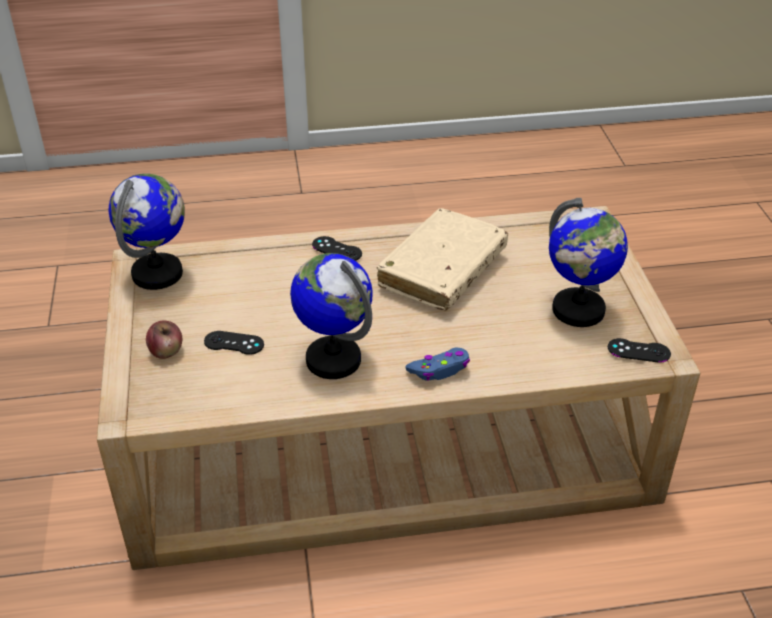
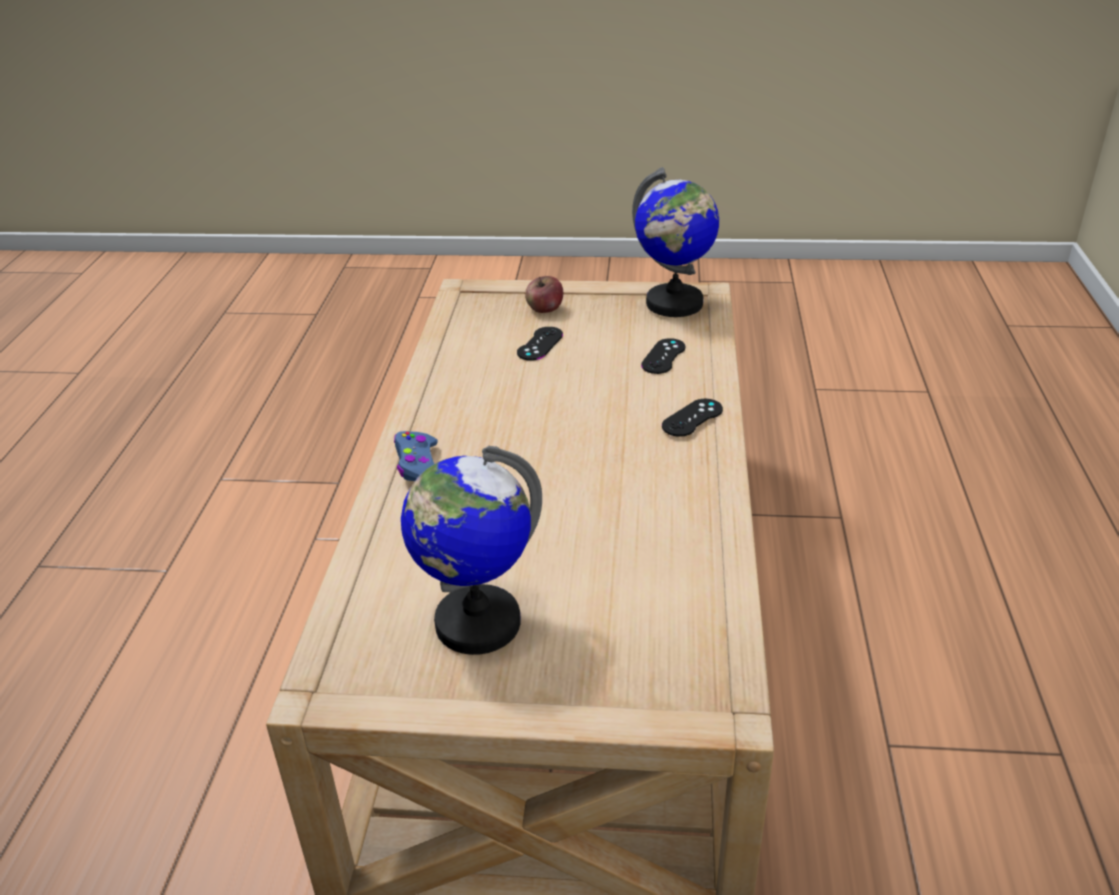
camera: 105 degrees right, 5 degrees down
(333, 359) = (482, 400): globe -> none
(442, 270) = (618, 500): beige book -> none
(638, 351) = (349, 661): black game controller -> black game controller (663, 356)

